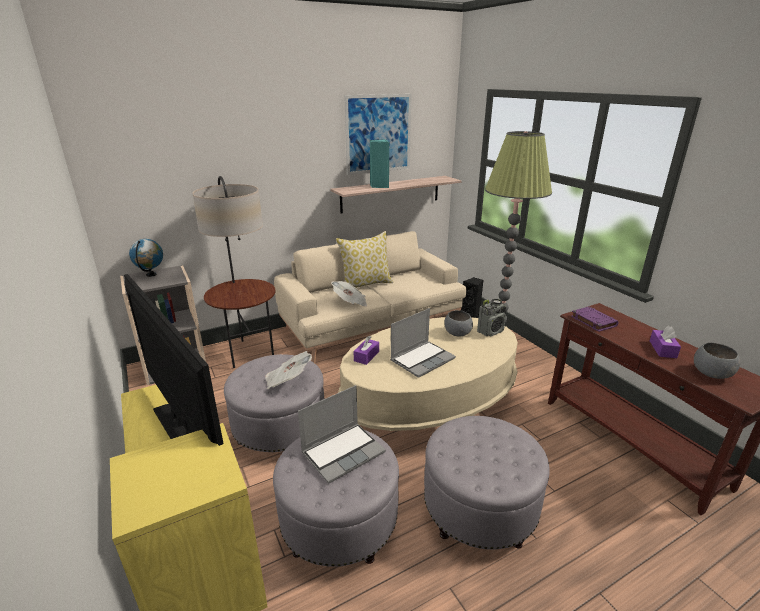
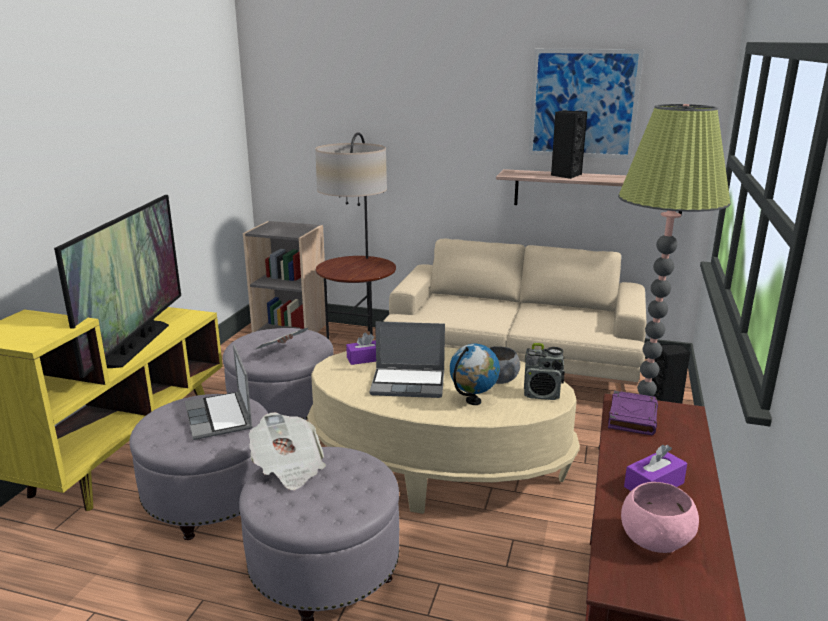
camera: 45 degrees right, 5 degrees down
(151, 275) = (286, 226): globe -> globe (473, 401)
(343, 452) = (220, 417): laptop -> laptop turned 60 degrees clockwise
(350, 302) = (461, 315): newspaper -> newspaper (288, 467)
(366, 284) = (513, 305): pillow -> none
(379, 186) = (565, 175): turquoise speaker -> black speaker
(711, 373) = (653, 540): grey bowl -> pink bowl

